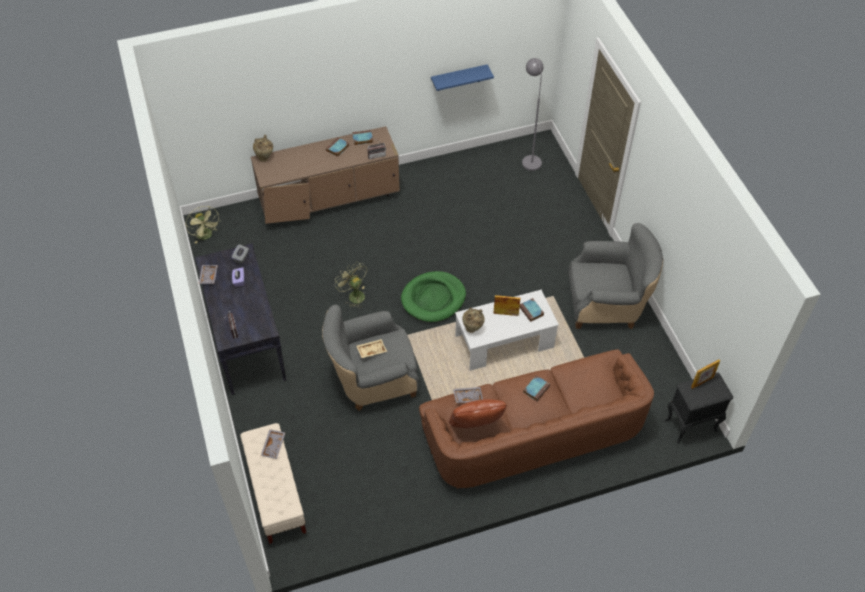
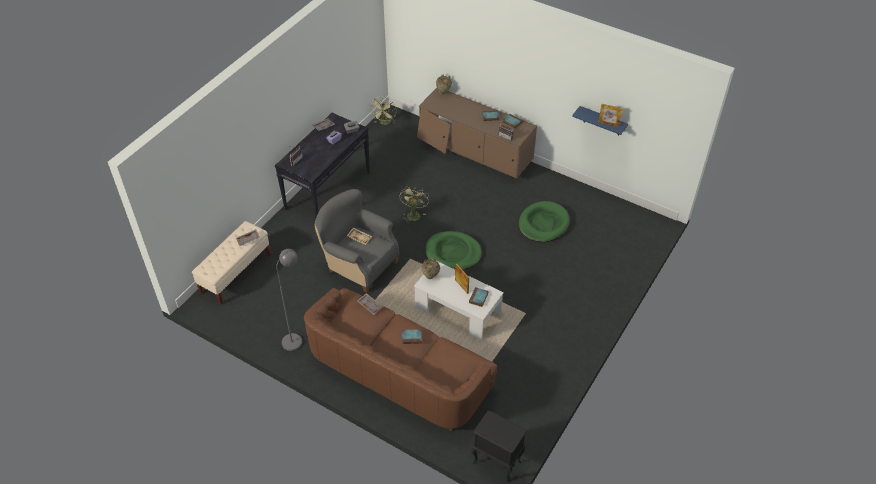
camera: 50 degrees right, 5 degrees down
(466, 213) = (543, 224): none -> green dog bed
(476, 426) = (351, 324): brown pillow -> none
(529, 159) = (632, 226): grey floor lamp -> grey floor lamp (295, 338)
(607, 304) = (553, 348): grey armchair -> none
(702, 382) = (505, 424): picture frame -> picture frame (608, 124)

